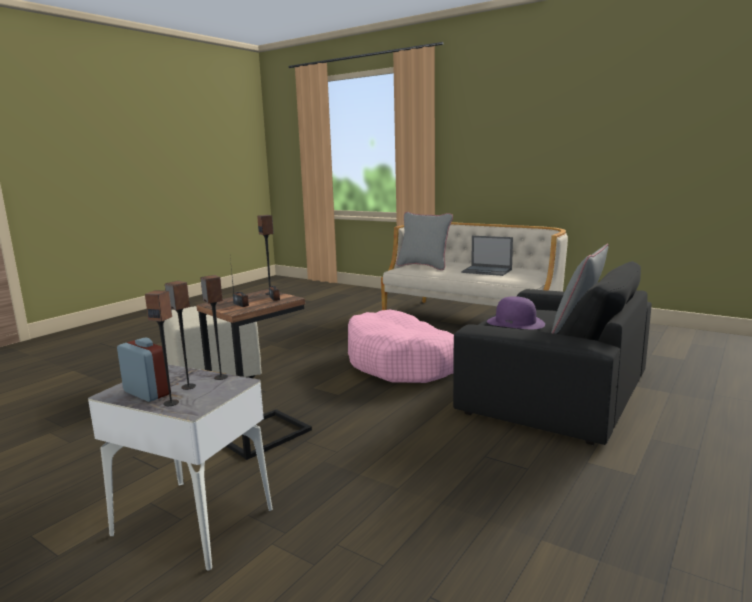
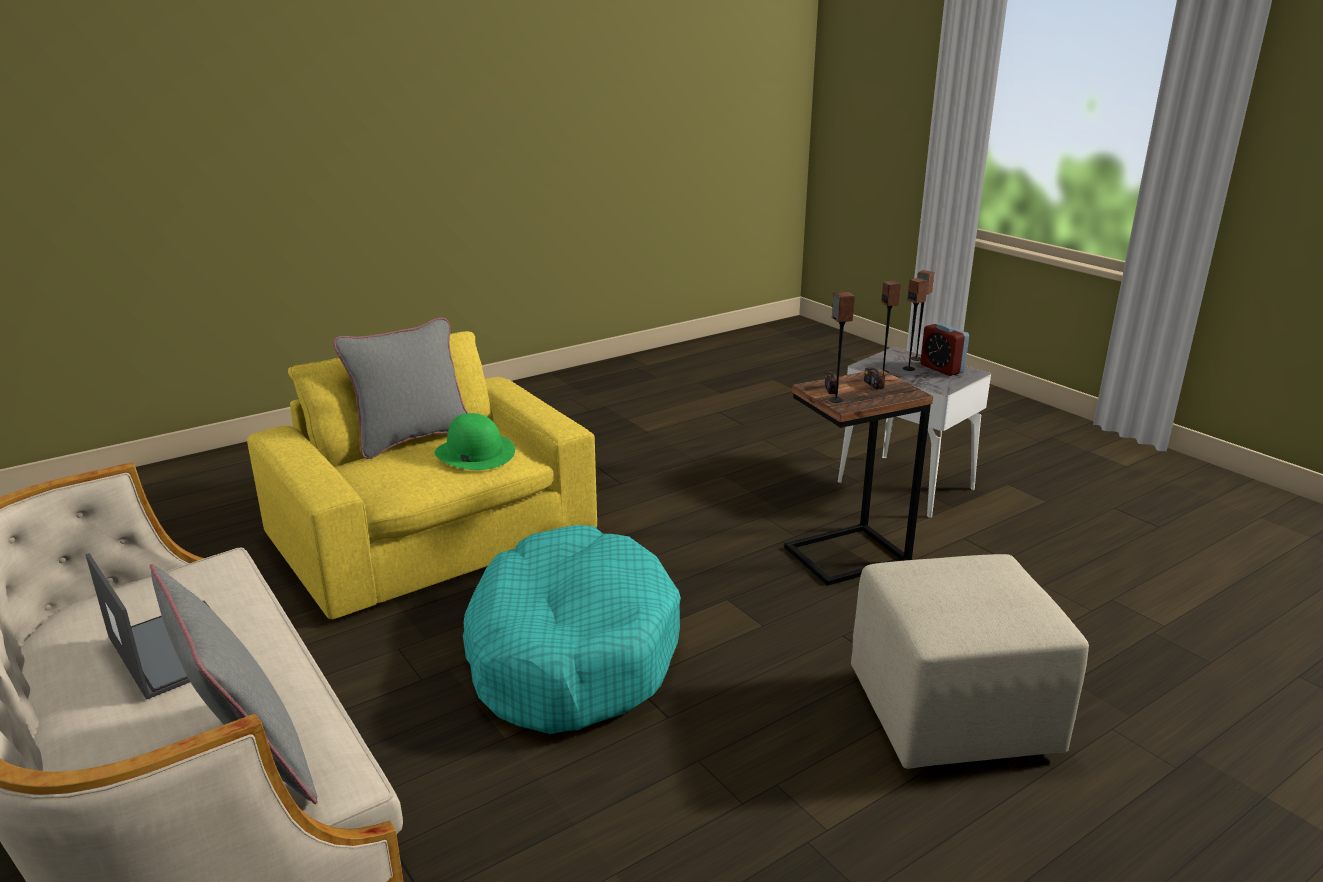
camera: 160 degrees left, 10 degrees up
(402, 363) = (571, 652): pink dog bed -> turquoise dog bed
(515, 322) = (474, 452): purple hat -> green hat
(553, 390) = (434, 536): black armchair -> yellow armchair

